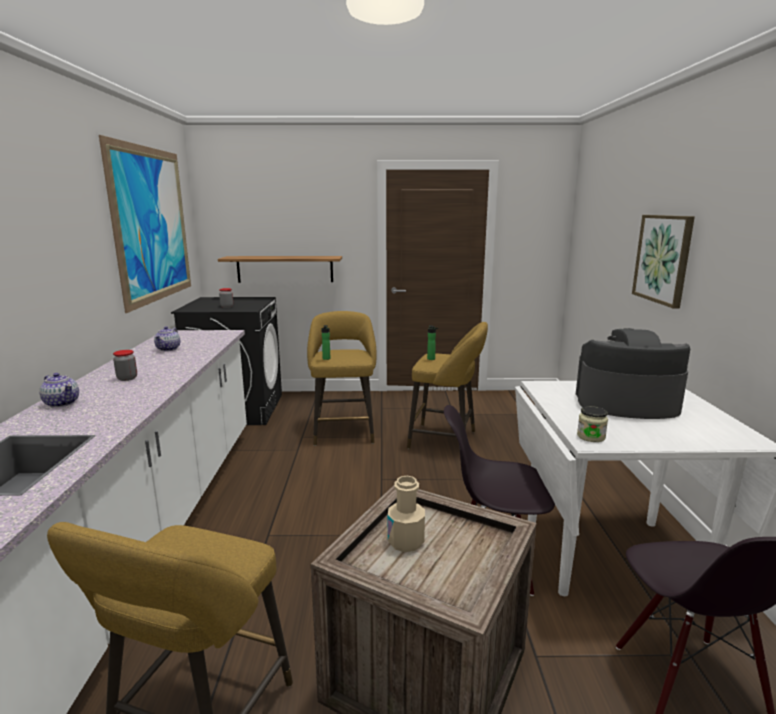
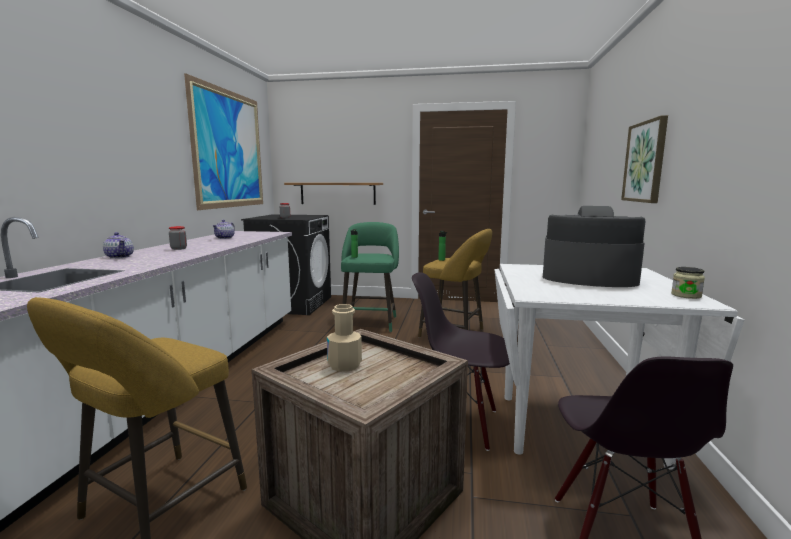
camera: 10 degrees right, 5 degrees down
(344, 430) = (370, 322): yellow stool -> green stool
(591, 436) = (536, 293): jar -> jar (686, 295)

